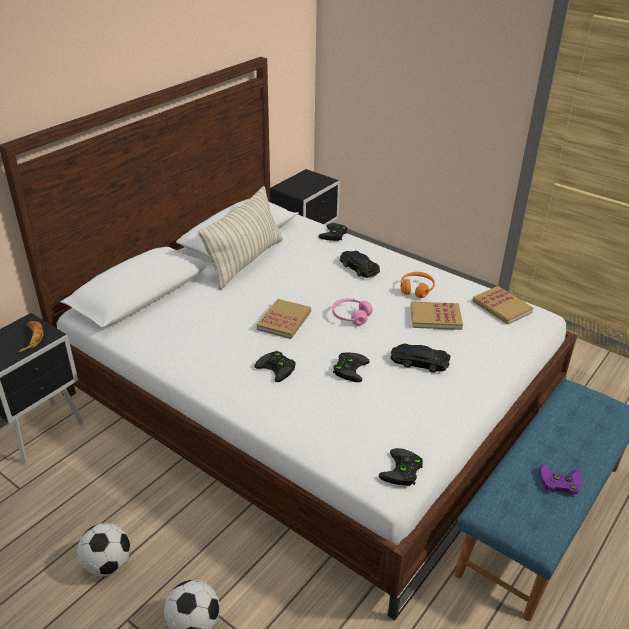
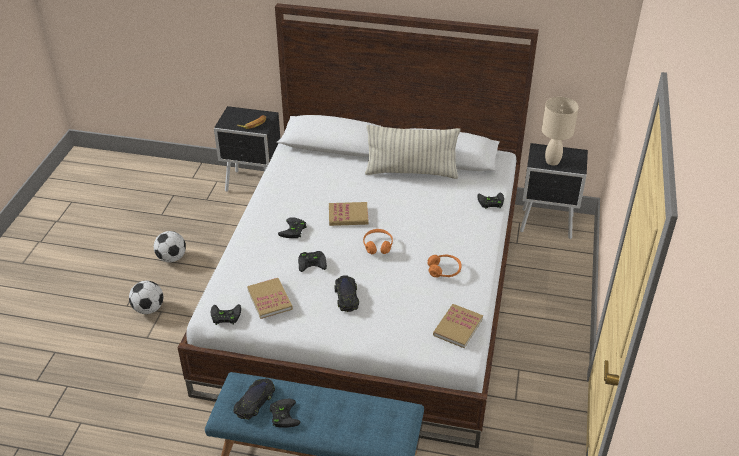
camera: 65 degrees right, 5 degrees up
(307, 187) = (553, 161): none -> beige table lamp
(351, 316) = (378, 245): pink headphones -> orange headphones
(358, 267) = (451, 230): black toy car -> black toy car (255, 401)
(435, 317) = (411, 291): book -> book (269, 299)
(558, 482) = (283, 414): purple game controller -> black game controller

